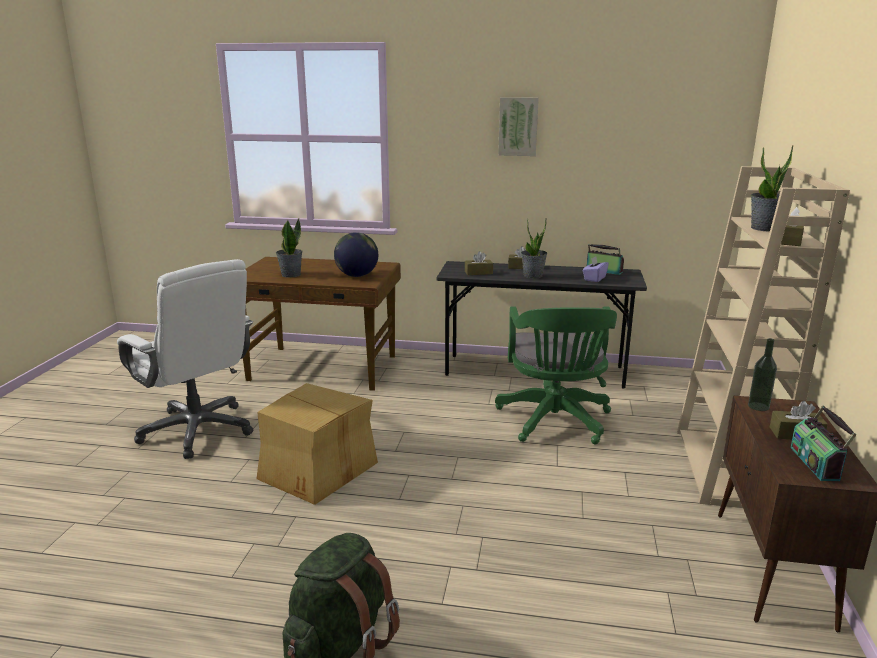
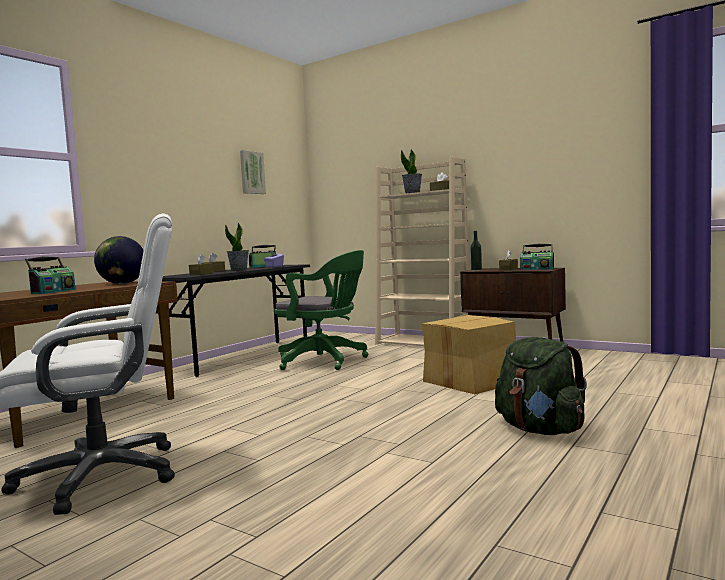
camera: 65 degrees left, 15 degrees down
(290, 275) = (52, 291): potted plant -> radio
(317, 470) = (290, 425): cardboard box -> cardboard box (472, 380)
(518, 126) = (187, 155): picture -> picture (251, 172)

